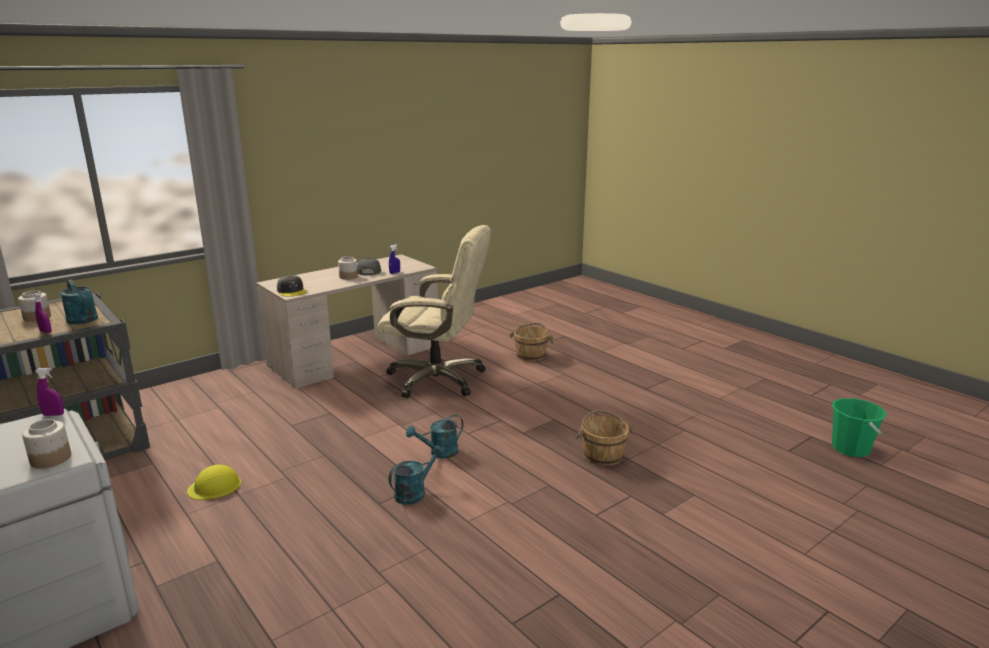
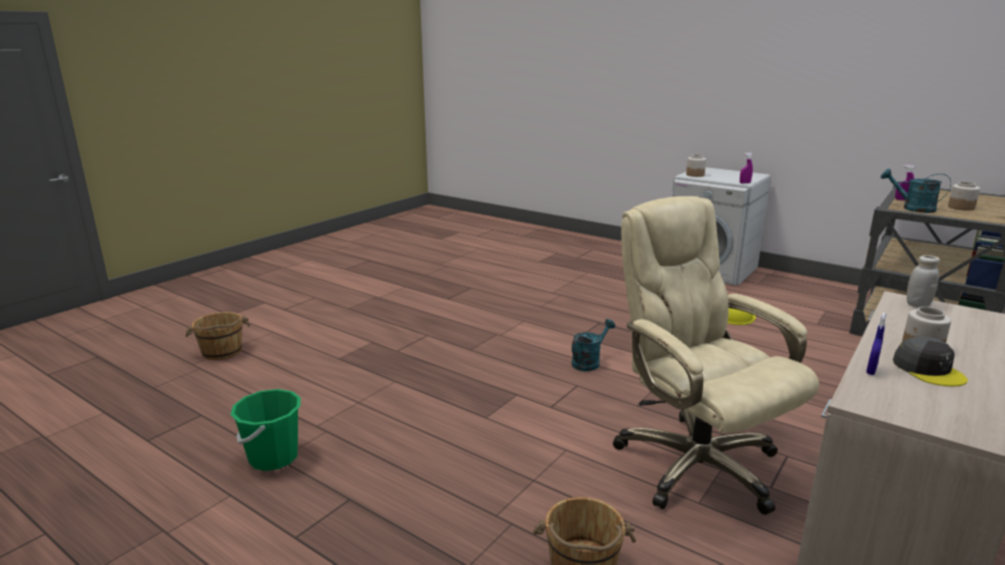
camera: 165 degrees right, 0 degrees up
(292, 291) = (917, 305): grey cap -> white jar
(414, 492) = (580, 331): turquoise watering can -> none
(436, 379) = (697, 465): beige office chair -> beige office chair turned 60 degrees clockwise
(603, 455) = (422, 381): brown bucket -> brown bucket (222, 351)
(850, 448) = (115, 428): green bucket -> green bucket (273, 457)

